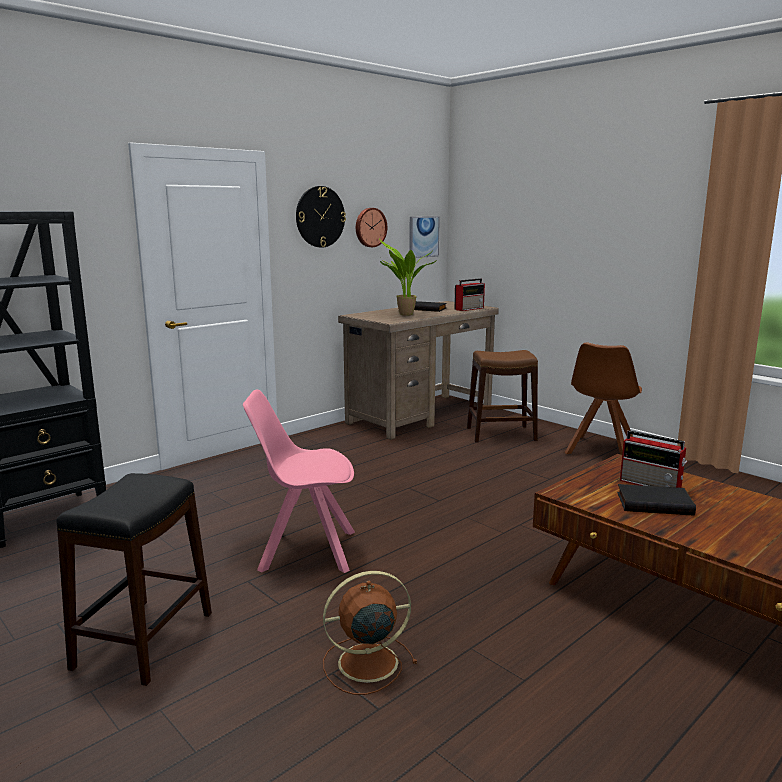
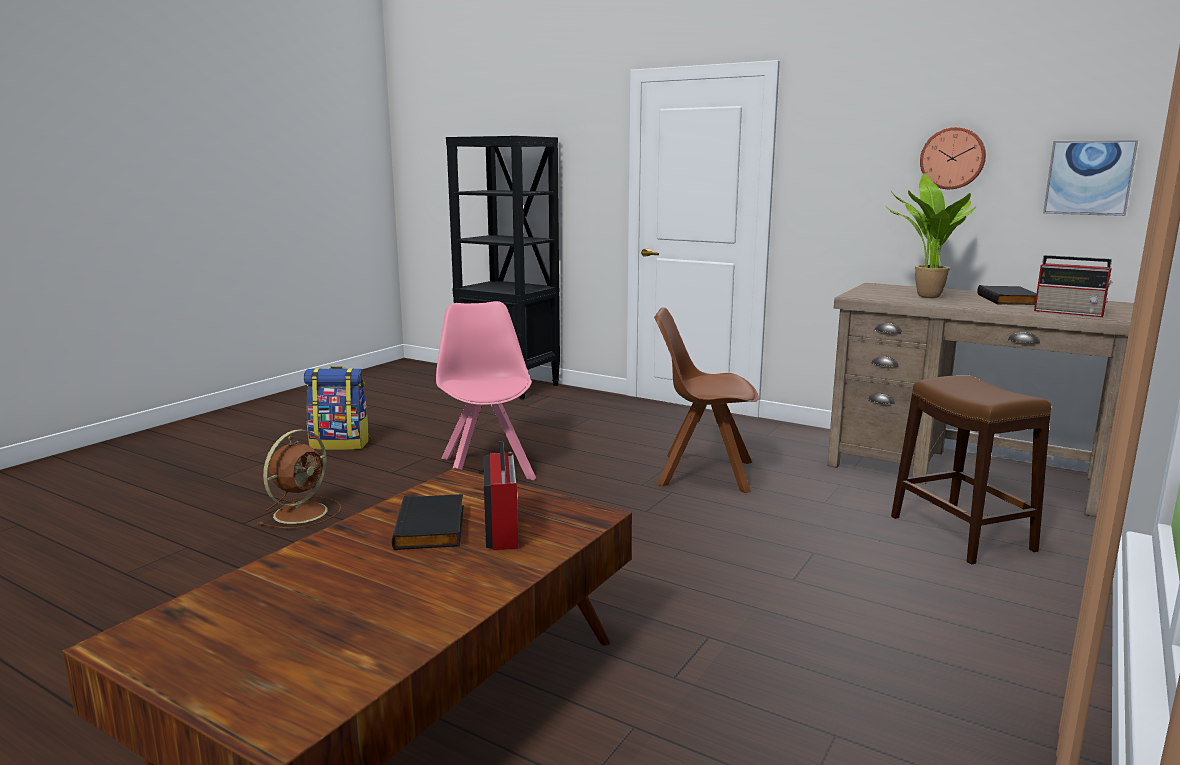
camera: 75 degrees right, 0 degrees up
(143, 640) = (340, 444): black stool -> backpack
(320, 217) = (856, 142): wall clock -> none
(365, 663) = (302, 512): brown fan -> brown fan turned 60 degrees clockwise
(600, 450) = (1005, 628): brown chair -> brown chair (702, 473)
(652, 484) = (502, 529): radio -> radio turned 150 degrees clockwise

